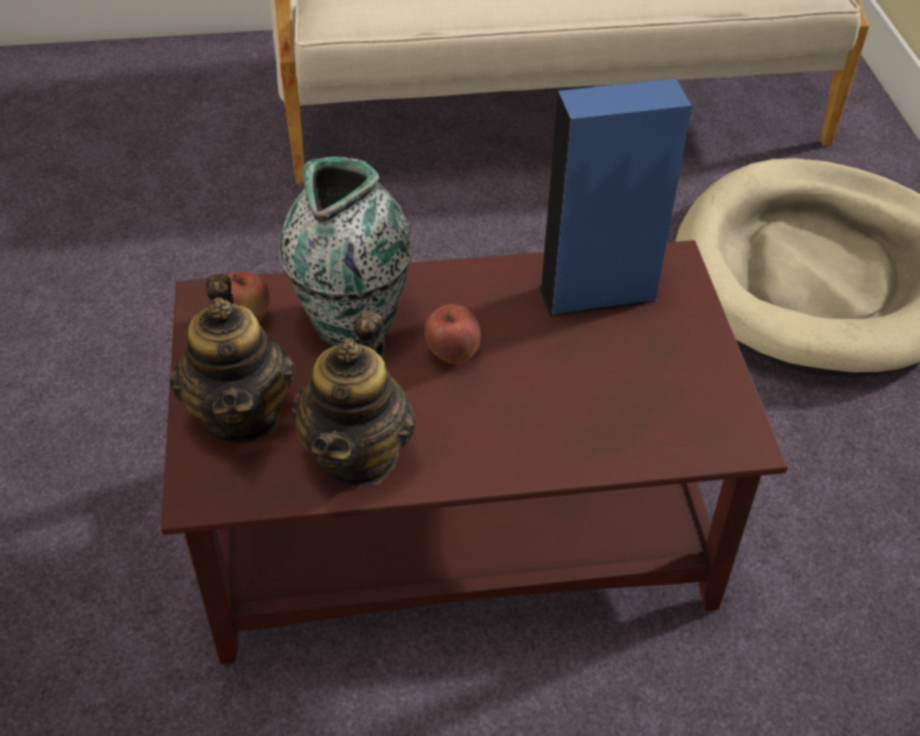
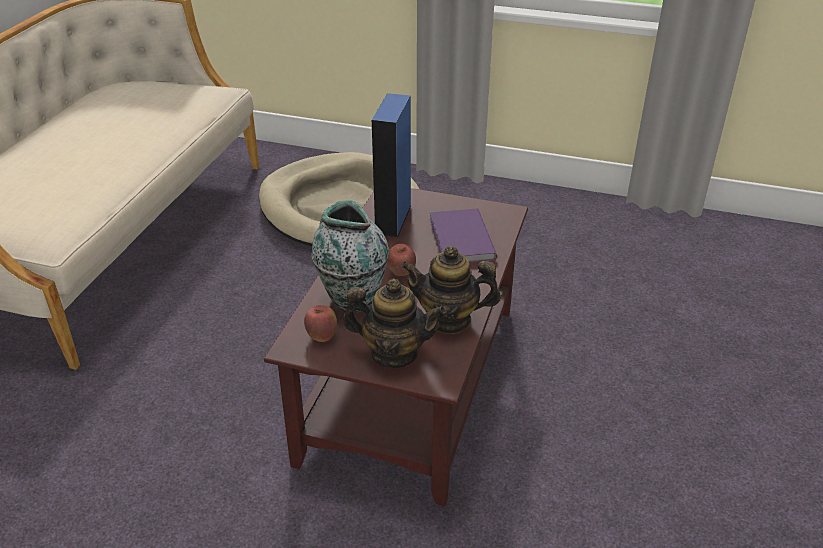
camera: 65 degrees left, 10 degrees down
(359, 455) = (449, 319): teapot -> teapot turned 150 degrees clockwise
(596, 398) = (459, 240): none -> purple book

